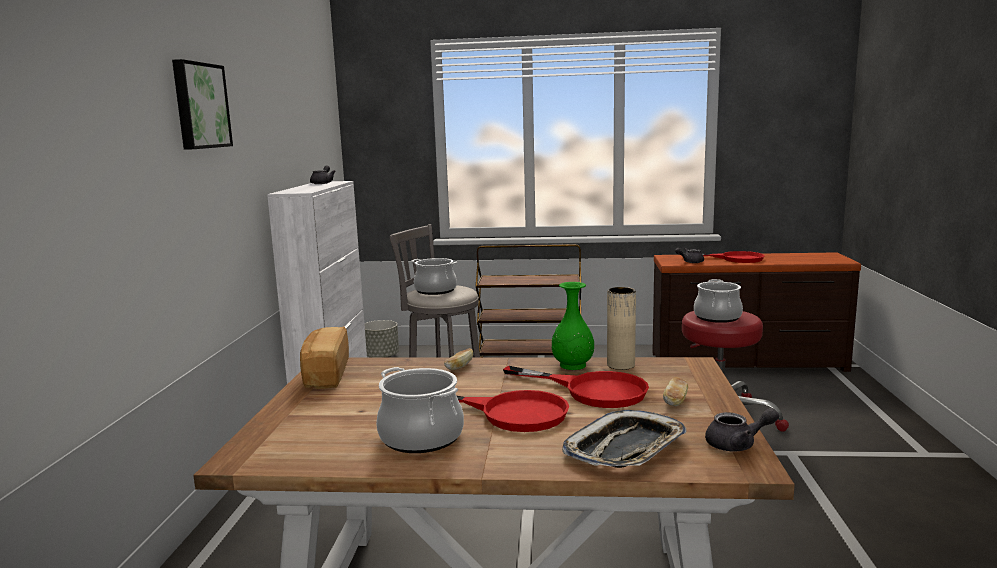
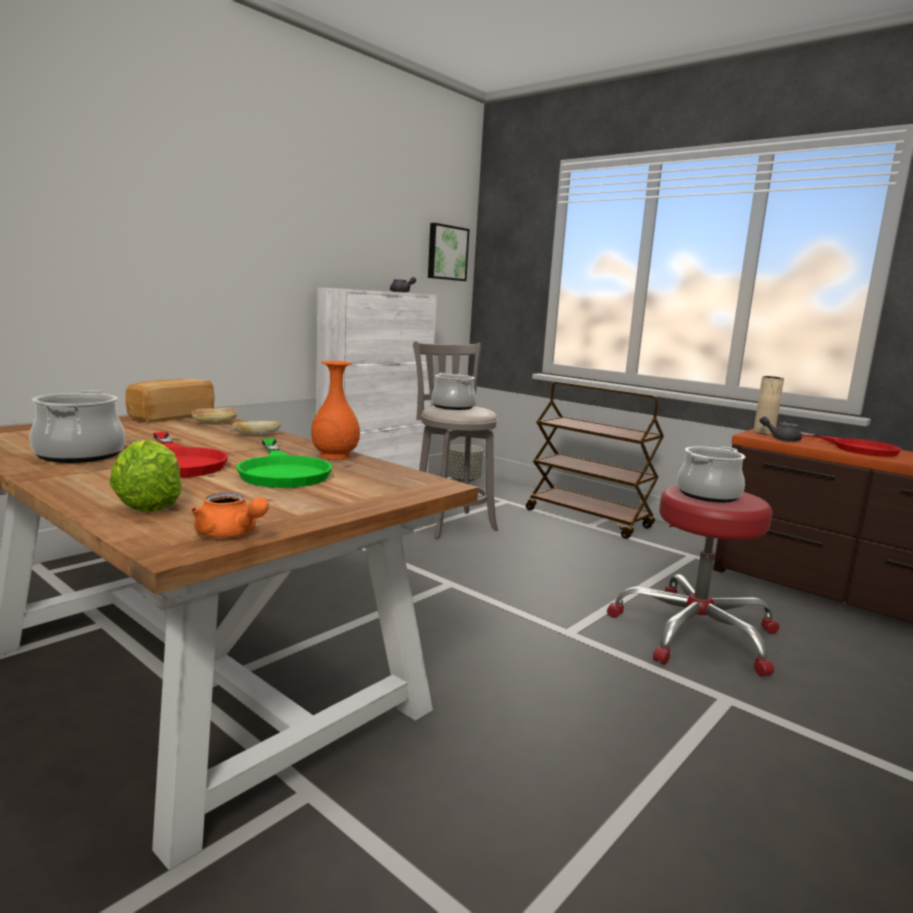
camera: 35 degrees right, 0 degrees up
(199, 106) = (225, 191): picture -> picture (446, 253)
(572, 365) = (335, 456): green vase -> orange vase
(592, 390) = (282, 471): red frying pan -> green frying pan
(620, 365) = (371, 467): beige vase -> beige vase (763, 432)
(626, 449) = (150, 504): tray -> lettuce
(675, 401) = (311, 497): bread -> bread (215, 423)
(738, 445) = (230, 534): grey teapot -> orange teapot

